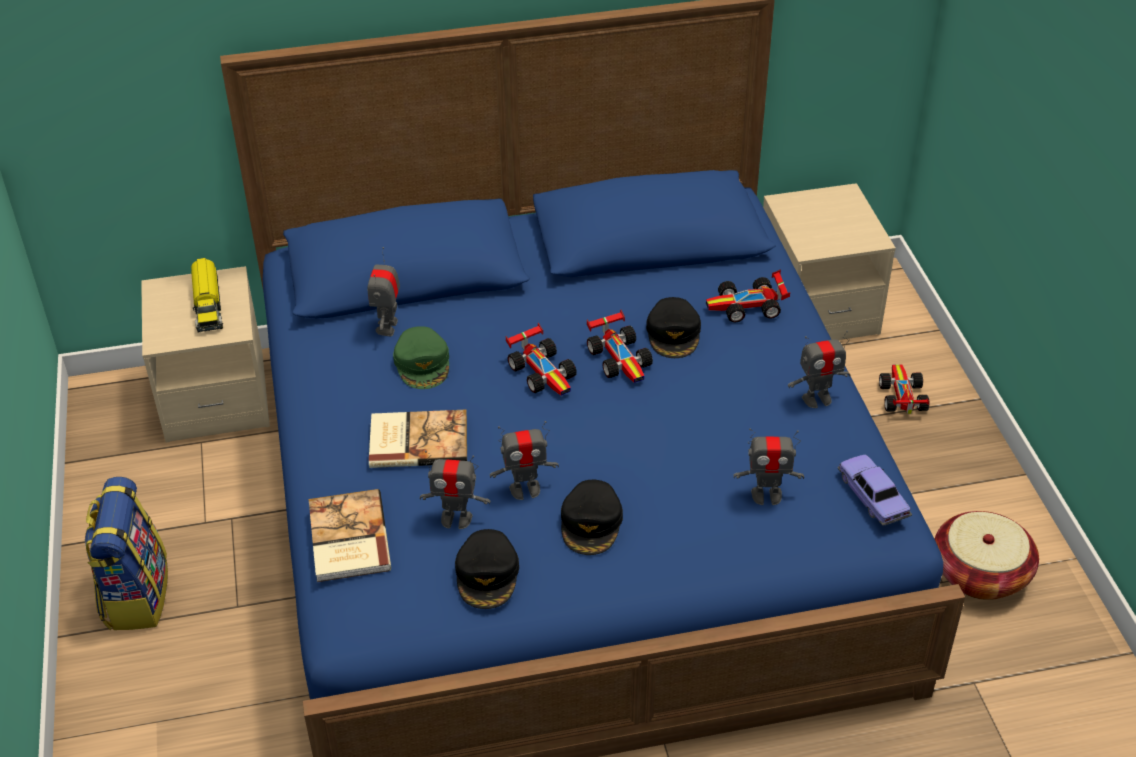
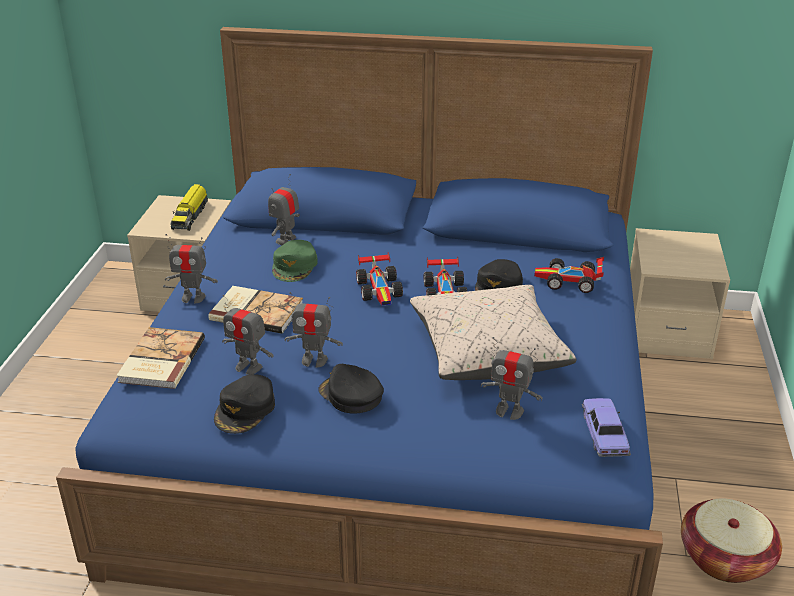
camera: 20 degrees right, 10 degrees down
(135, 595) = (57, 397): backpack -> none
(591, 523) = (351, 395): black cap -> black cap turned 105 degrees clockwise
(707, 425) = (488, 351): none -> beige pillow
(817, 399) = (593, 354): toy robot -> toy robot (193, 298)
(901, 397) = (711, 407): toy car -> none

